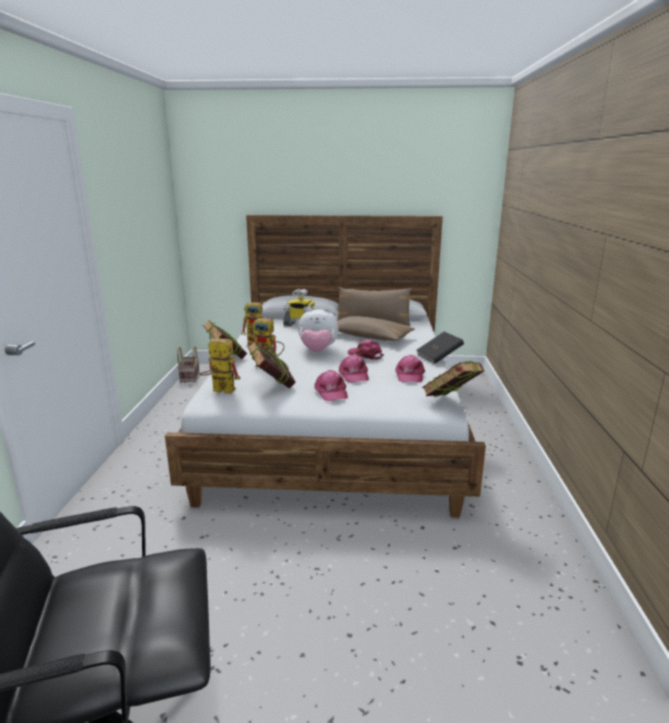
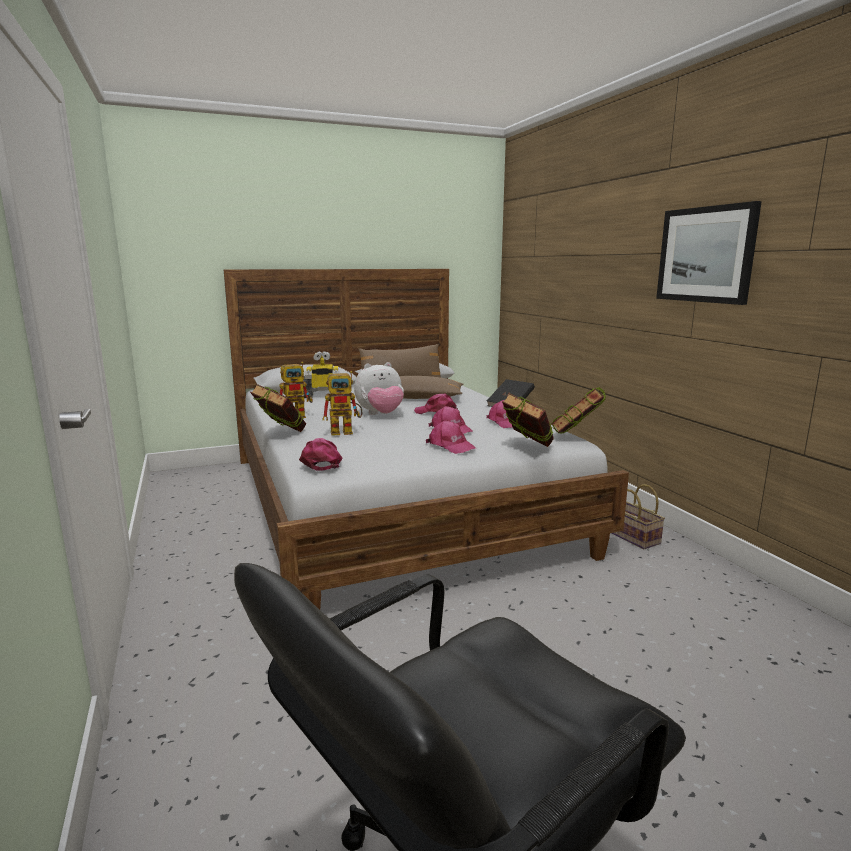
camera: 25 degrees left, 5 degrees down
(189, 376) = (160, 486): basket -> basket (631, 537)
(219, 390) = (321, 462): toy robot -> pink cap
(272, 386) = (379, 450): book -> book (527, 448)
(606, 238) = (705, 255): none -> picture

